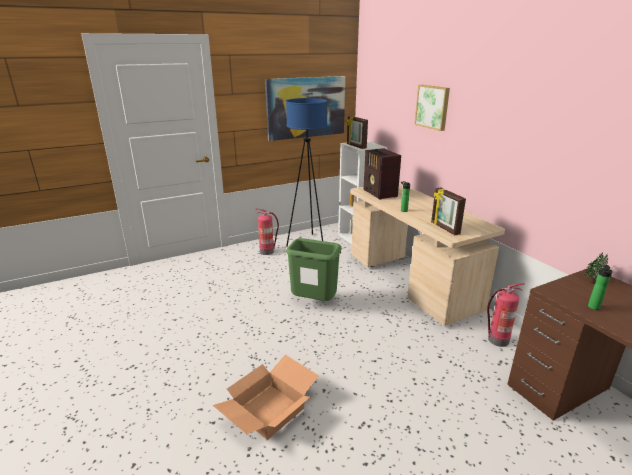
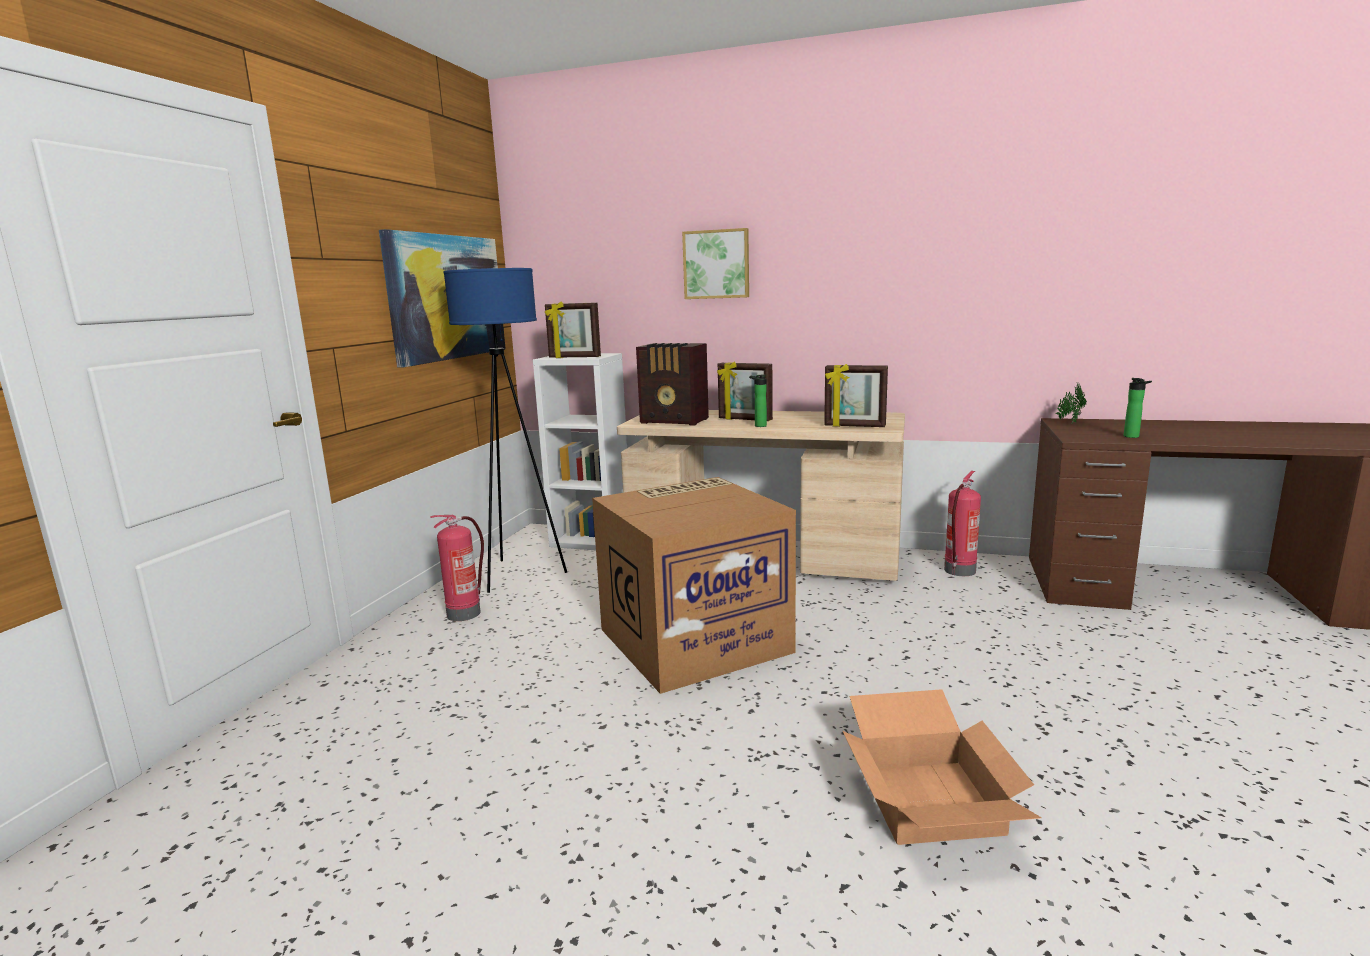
camera: 45 degrees left, 10 degrees down
(314, 303) = (695, 639): green trash can -> cardboard box
(410, 203) = (744, 420): none -> picture frame

